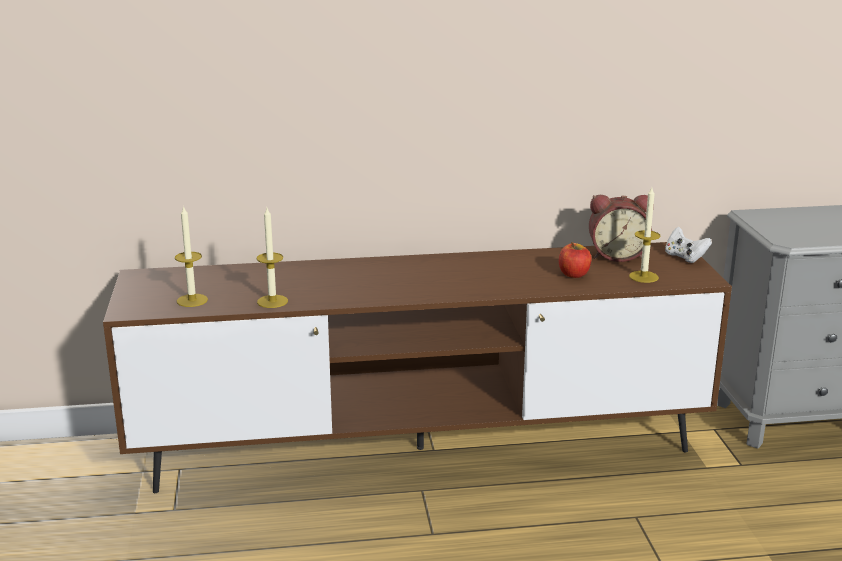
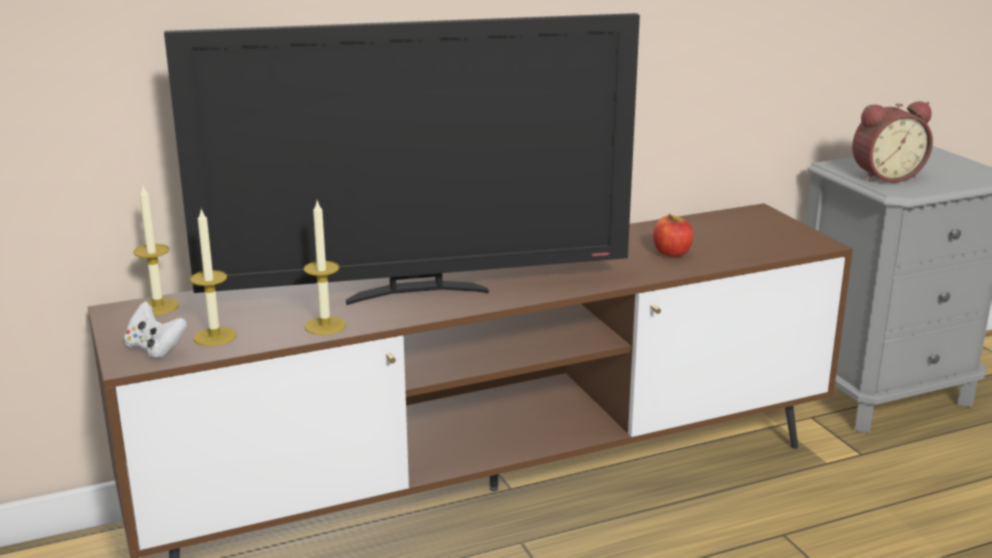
camera: 15 degrees left, 0 degrees up
(354, 284) = (417, 292): none -> television
(617, 255) = (703, 226): alarm clock -> alarm clock (885, 176)
(643, 277) = (751, 248): candle -> candle (158, 307)
(685, 257) = (778, 221): white game controller -> white game controller (155, 349)

